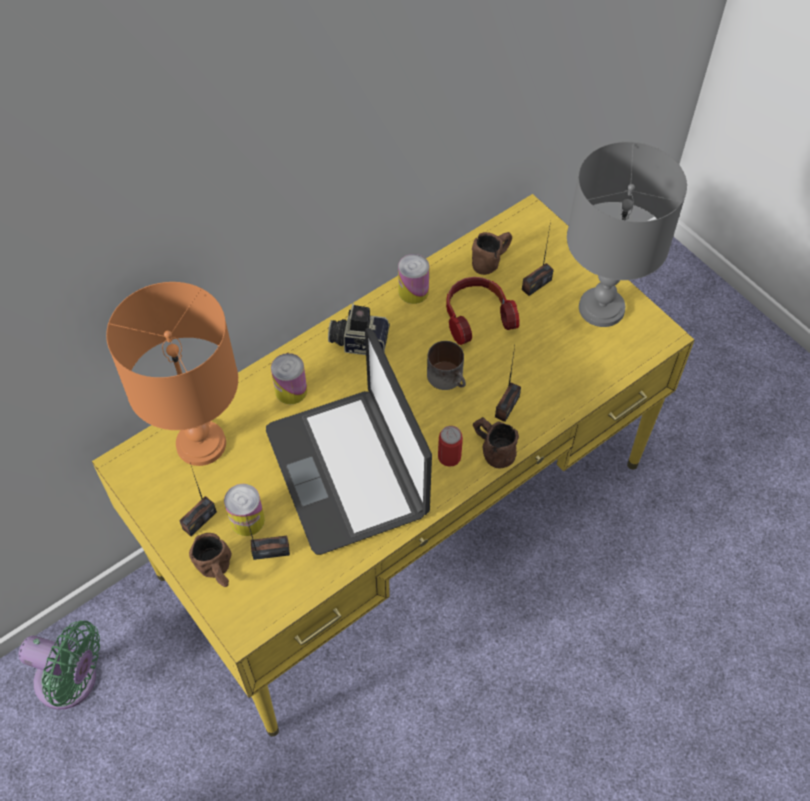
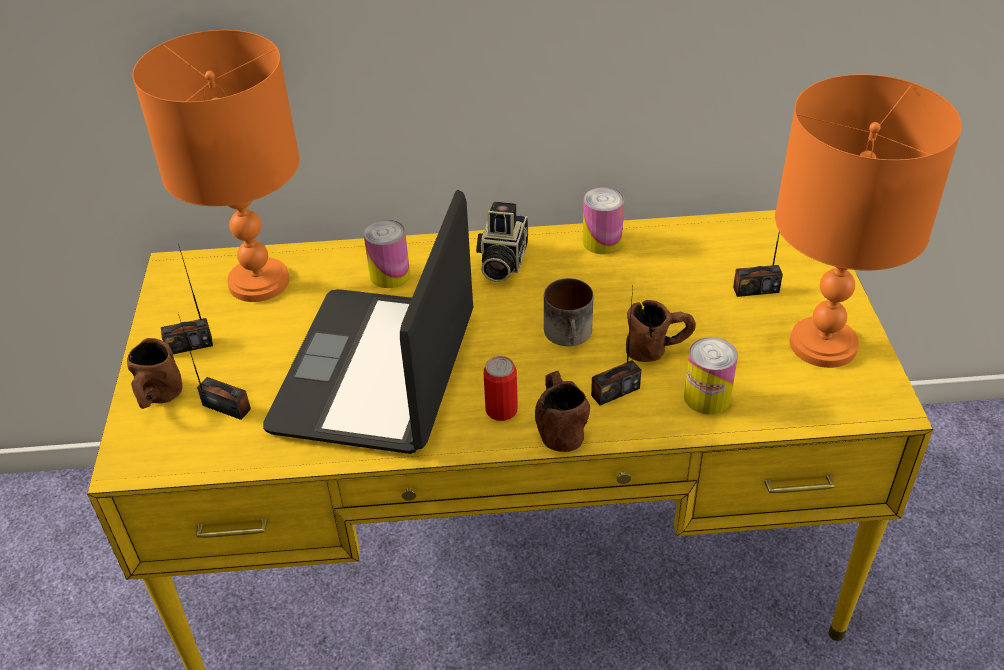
camera: 35 degrees right, 15 degrees down
(72, 682) = (73, 526): green fan -> none
(247, 520) = (233, 367): can -> can (707, 397)
(359, 341) = (501, 262): camera -> camera turned 120 degrees counterclockwise
(477, 316) = (656, 291): headphones -> none
(492, 260) = (720, 247): brown mug -> brown mug (658, 349)
(601, 309) = (821, 345): grey table lamp -> orange table lamp

